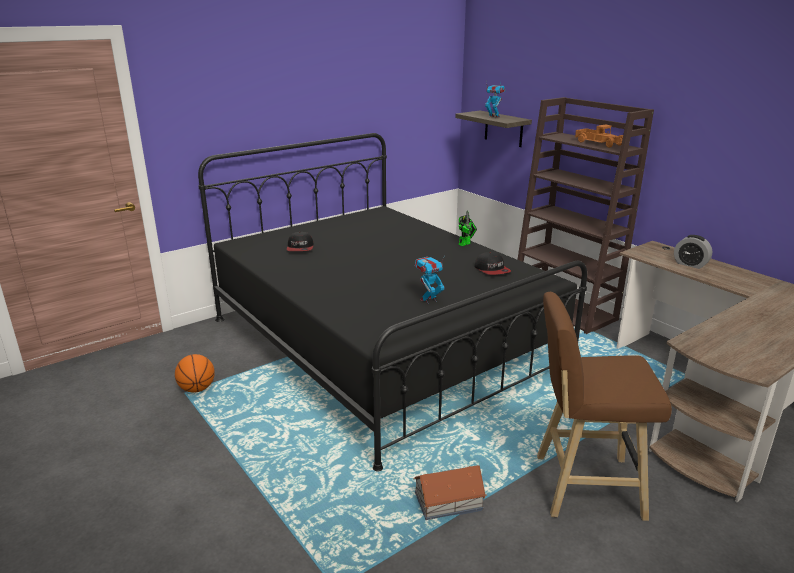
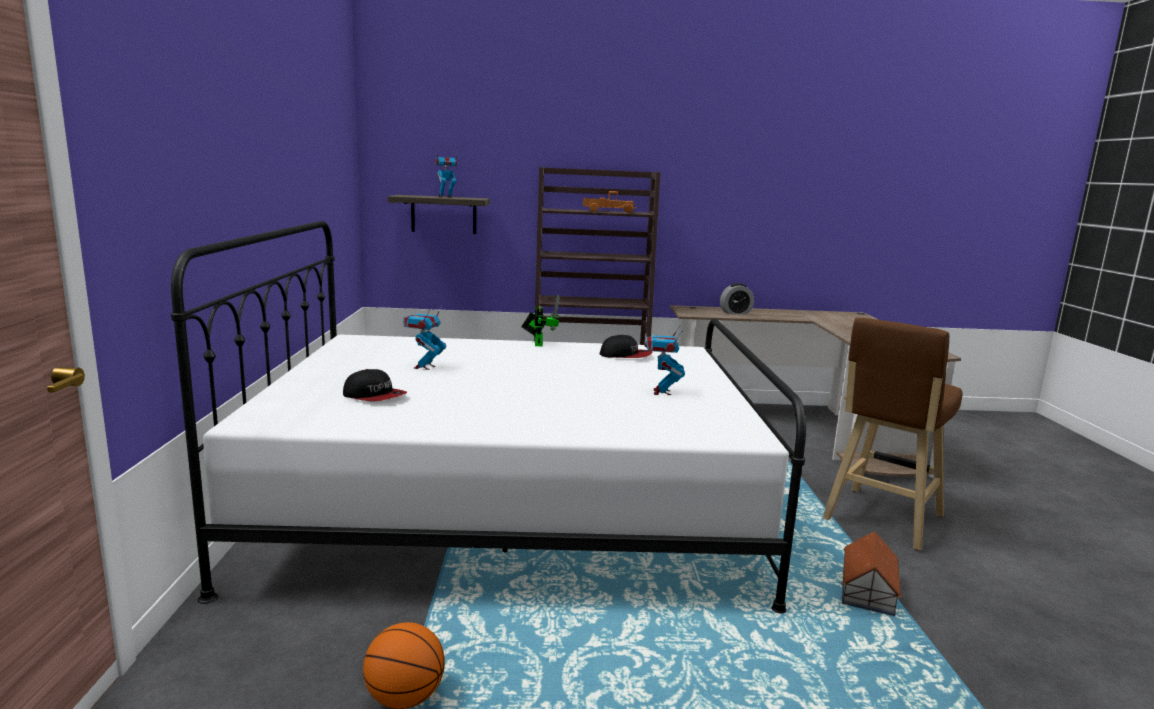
camera: 55 degrees left, 10 degrees down
(363, 239) = (424, 367): none -> toy robot
(382, 343) = (511, 507): black bed -> white bed

